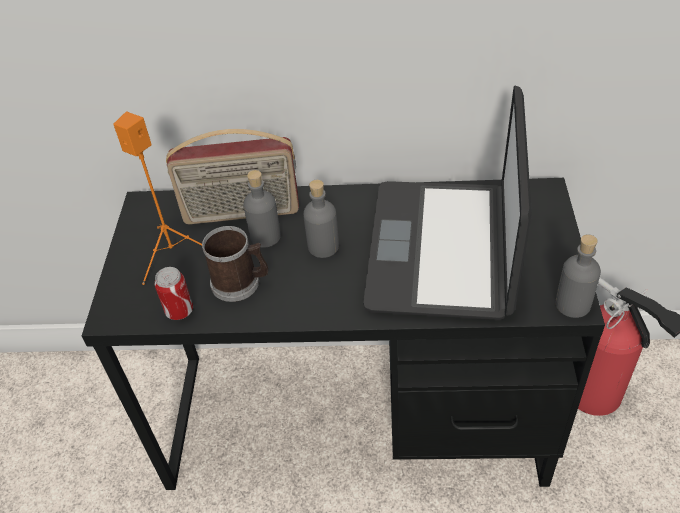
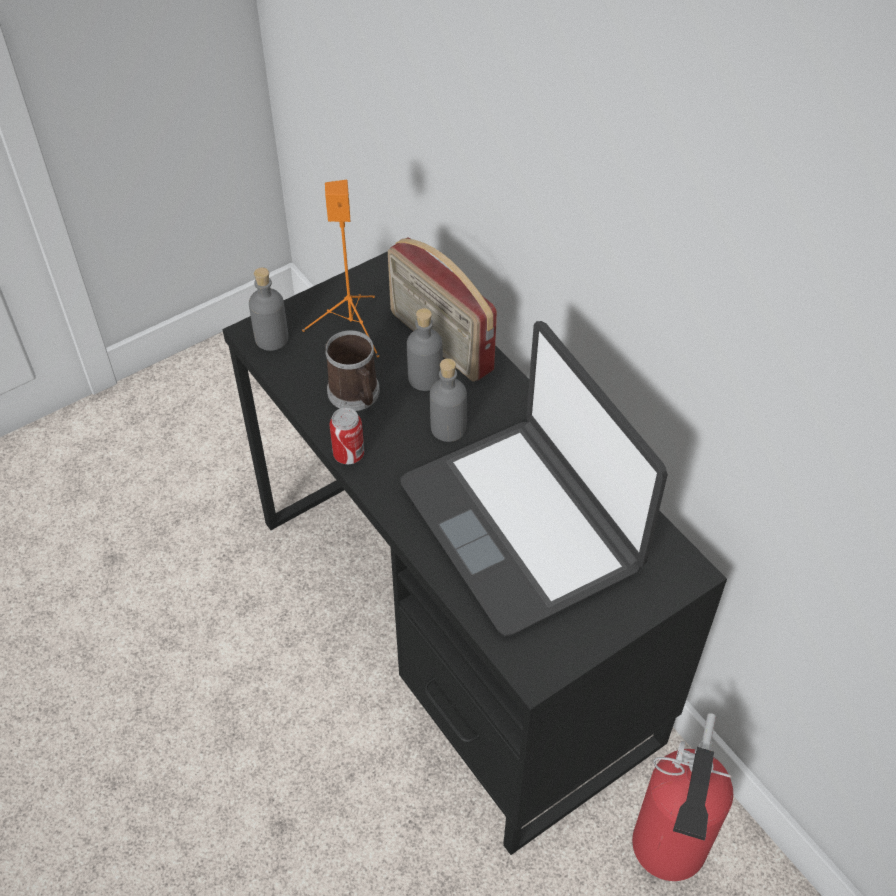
camera: 50 degrees right, 5 degrees up
(179, 311) = (293, 374): can -> can (348, 454)
(443, 249) = (522, 524): laptop -> laptop turned 90 degrees counterclockwise
(572, 304) = (535, 669): grey bottle -> grey bottle (272, 338)

